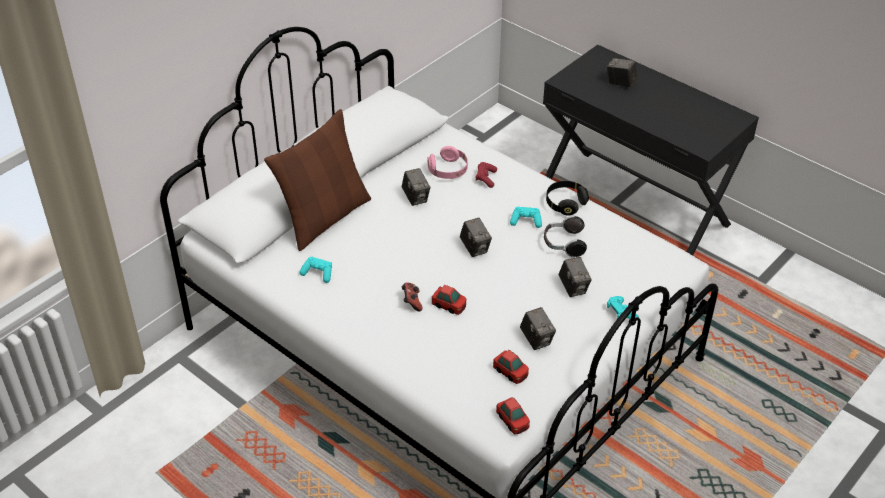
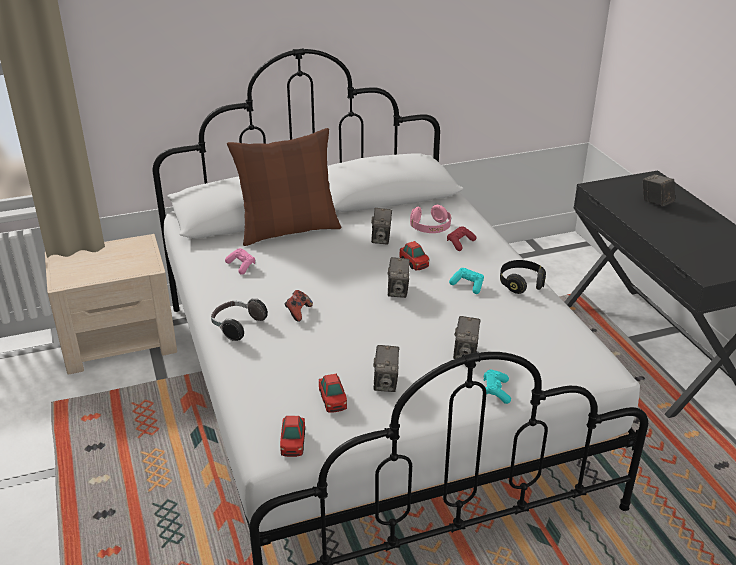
camera: 30 degrees right, 10 degrees down
(163, 383) = (120, 340): none -> beige nightstand
(318, 273) = (241, 266): turquoise game controller -> pink game controller
(449, 306) = (329, 326): toy car -> toy car (414, 263)
(563, 244) = (489, 315): headphones -> headphones (237, 326)

